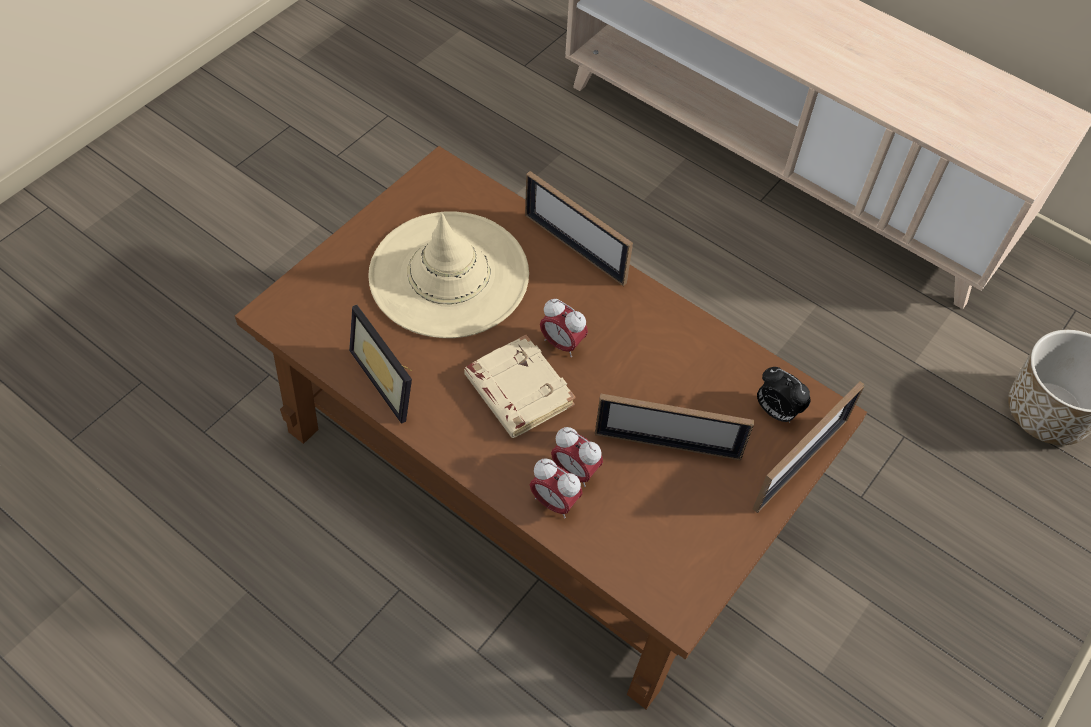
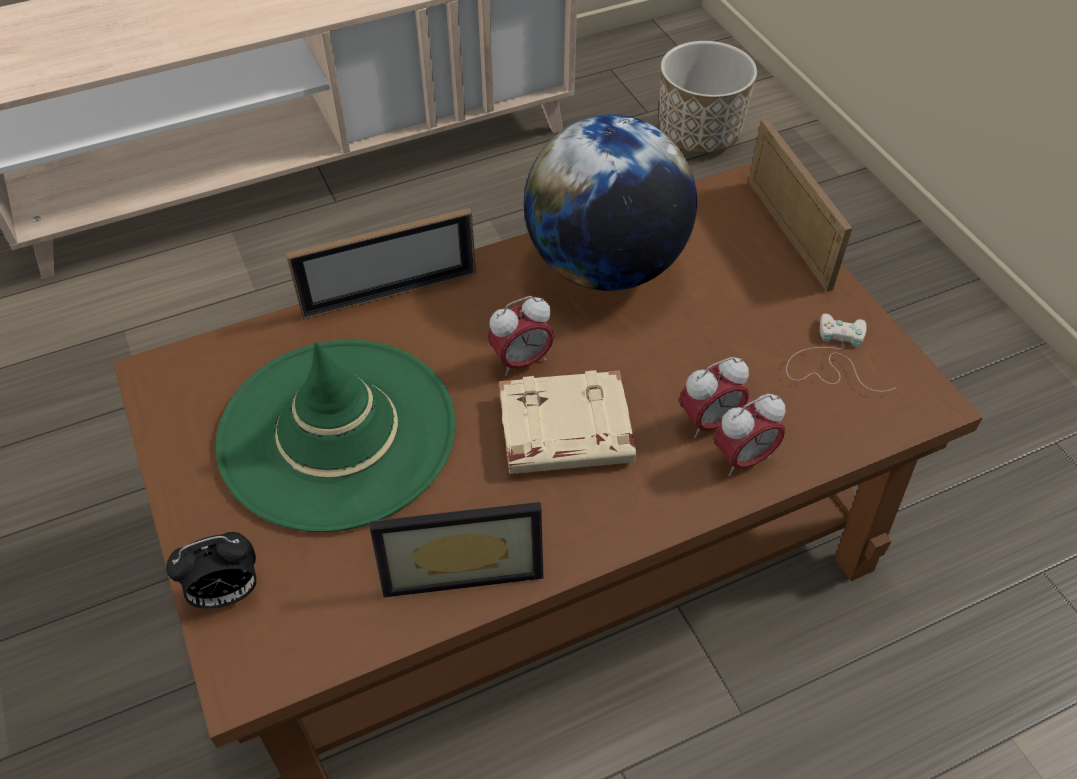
camera: 60 degrees left, 5 degrees down
(449, 275) = (338, 432): beige hat -> green hat
(667, 444) = (713, 325): picture frame -> none
(682, 357) = (605, 266): none -> globe
(682, 532) = (831, 359): none -> white game controller
(776, 411) = (716, 224): alarm clock -> alarm clock (227, 593)

